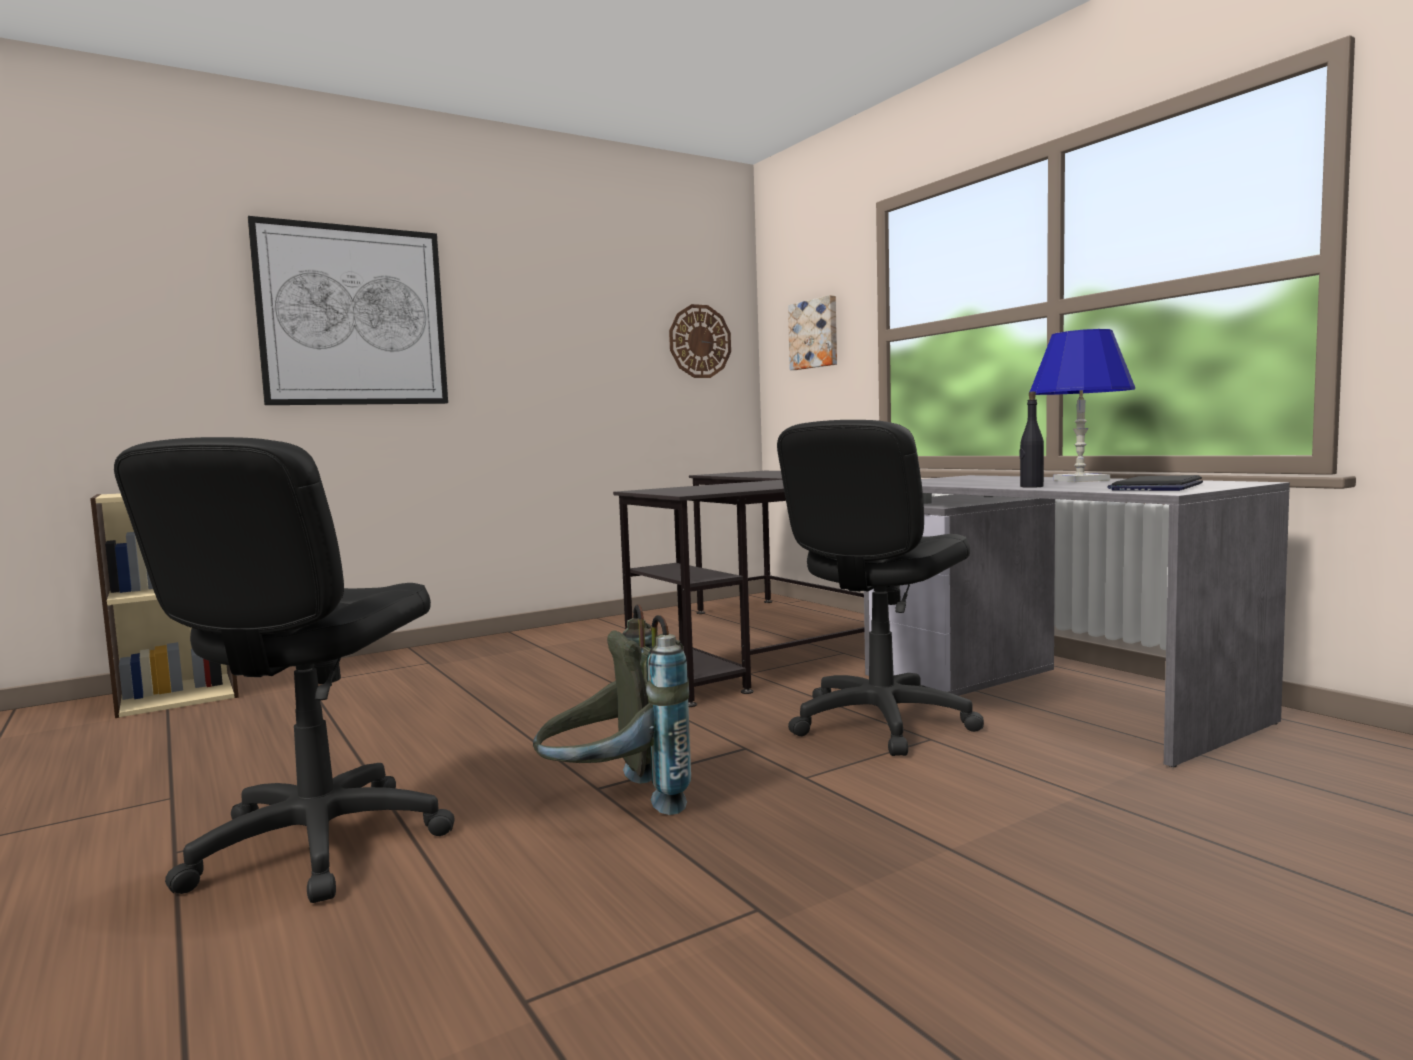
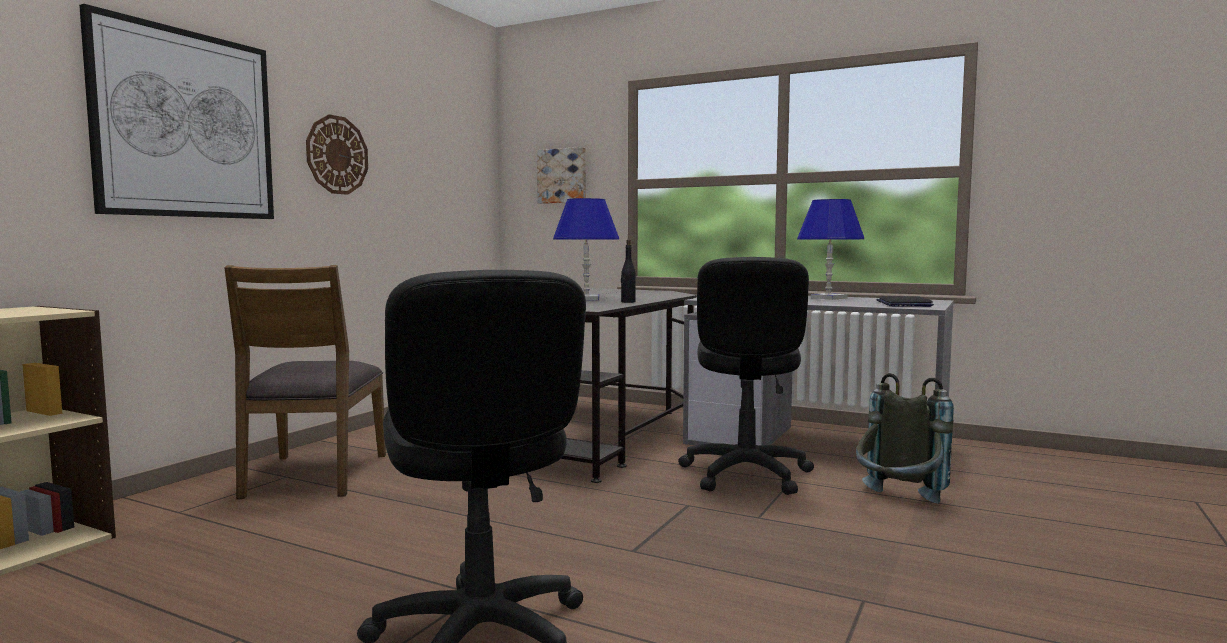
camera: 30 degrees left, 0 degrees up
(450, 664) = (314, 475): none -> brown chair
(615, 804) = (666, 559): grey backpack -> grey backpack (898, 504)
(699, 341) = (461, 173): wall clock -> wall clock (337, 155)
(748, 483) = (586, 299): none -> blue table lamp
(1031, 486) = (825, 303): black bottle -> black bottle (628, 302)

